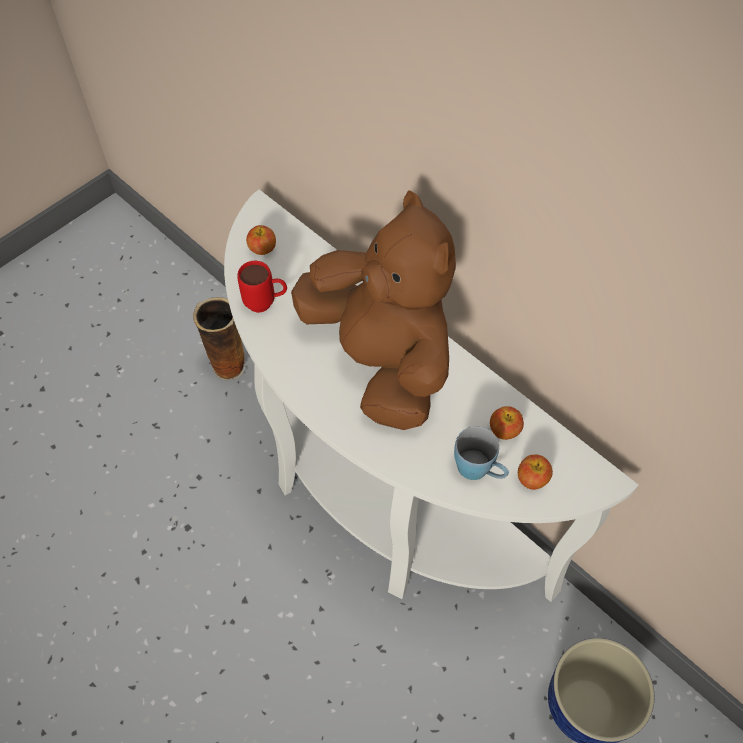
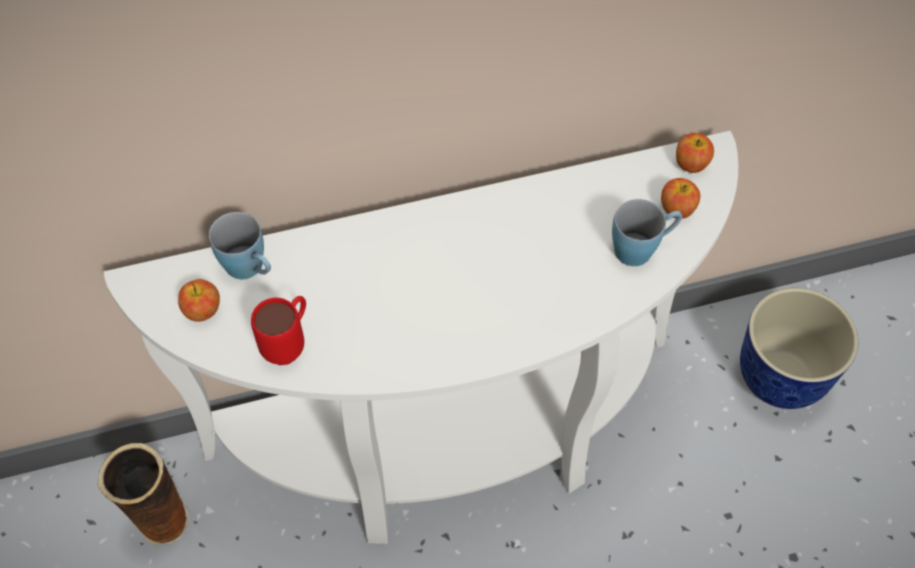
camera: 60 degrees left, 0 degrees up
(306, 256) = (250, 269): none -> blue mug
(381, 360) = (450, 266): brown plush toy -> none
(504, 430) = (608, 202): apple -> apple (691, 163)

